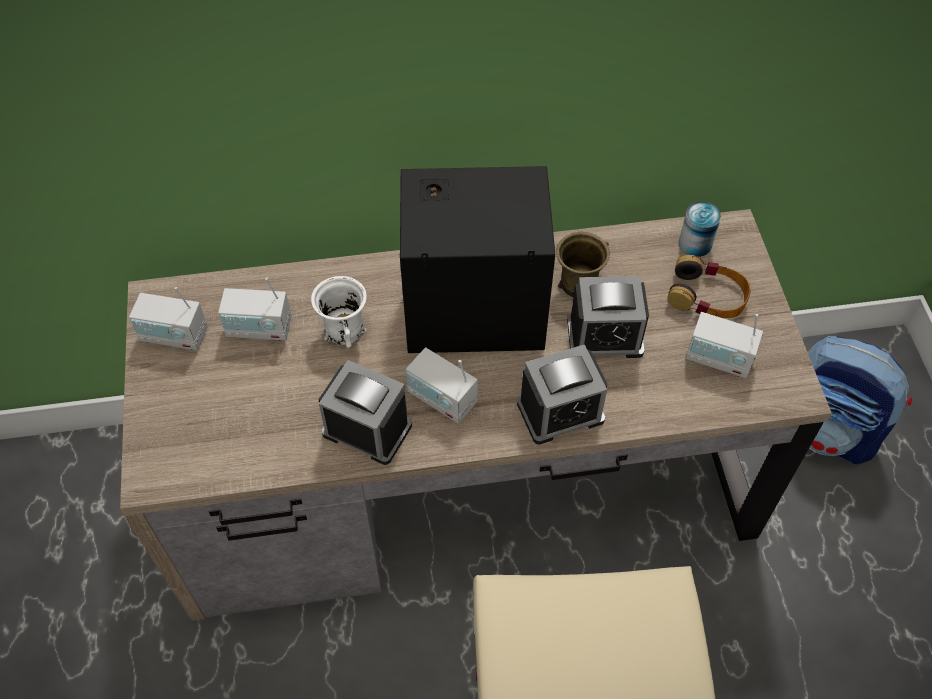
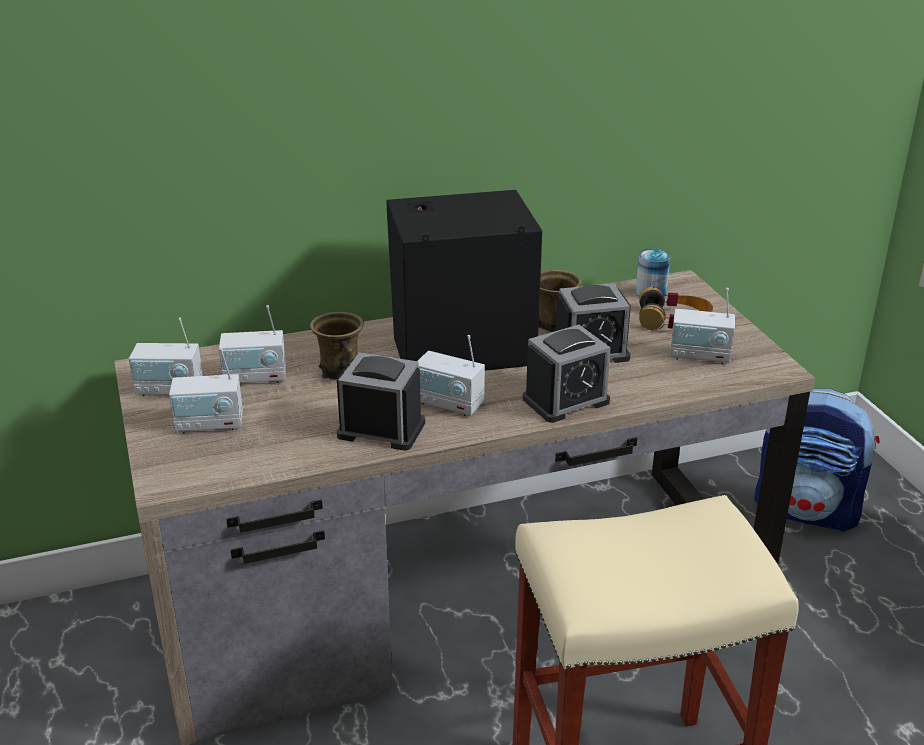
camera: 10 degrees left, 25 degrees down
(204, 395) = (209, 424): none -> radio
(344, 330) = (340, 370): white mug -> brown mug

